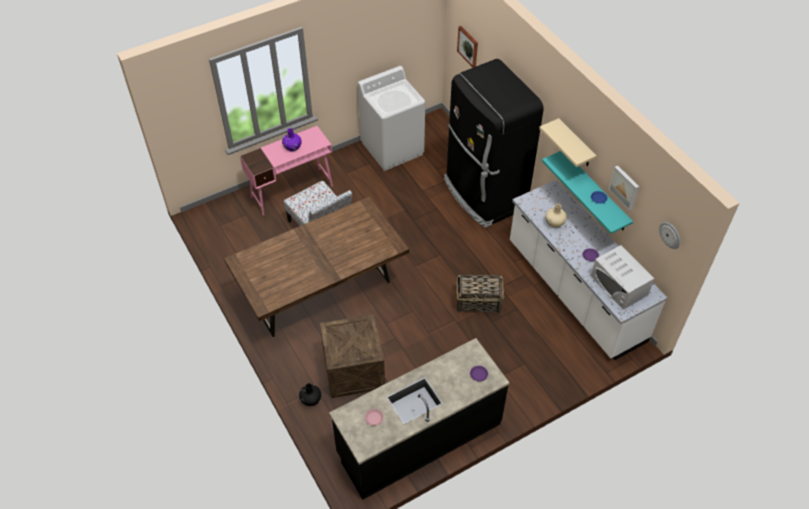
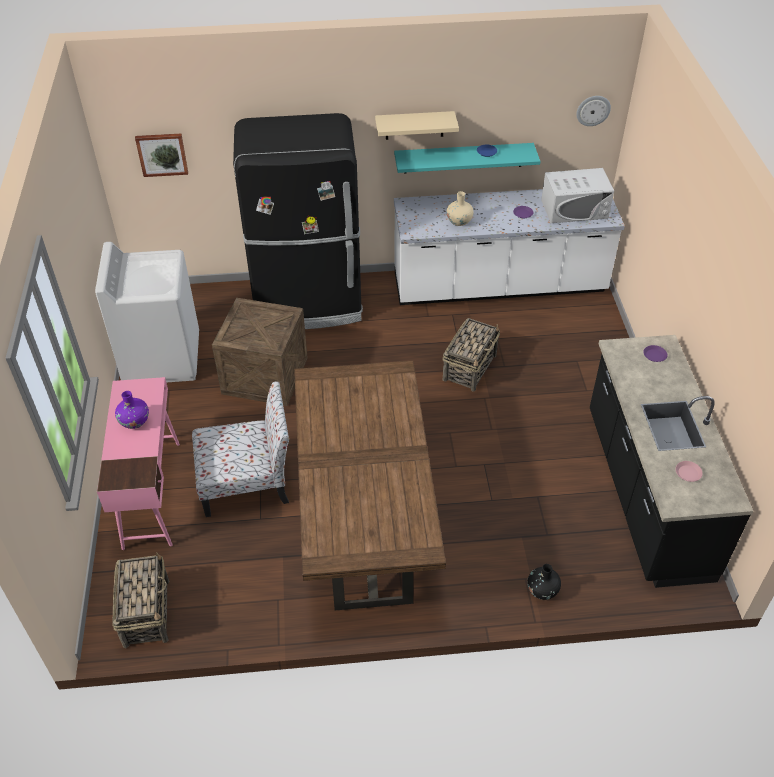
camera: 65 degrees left, 5 degrees down
(218, 224) = (147, 612): none -> basket
(355, 370) = (516, 524): crate -> crate (266, 375)
(625, 187) = (511, 112): picture -> none

